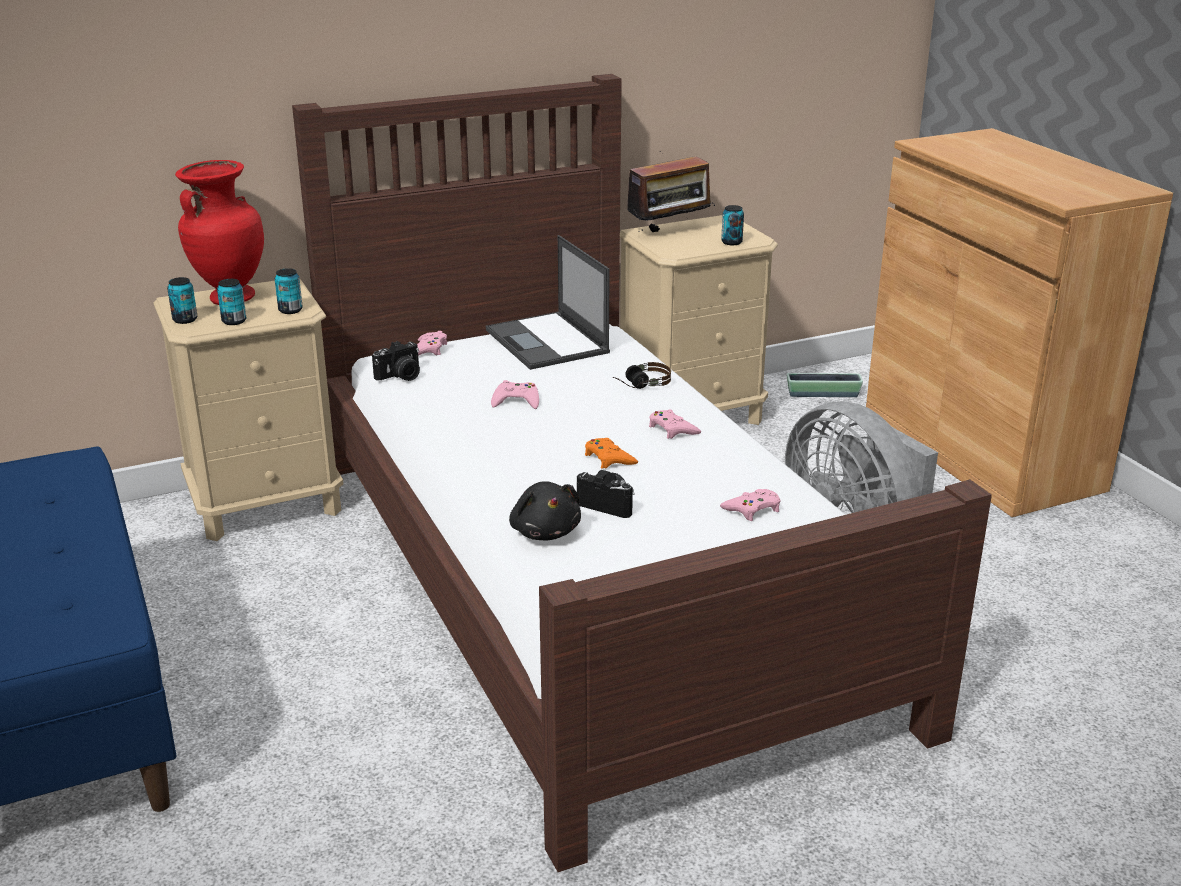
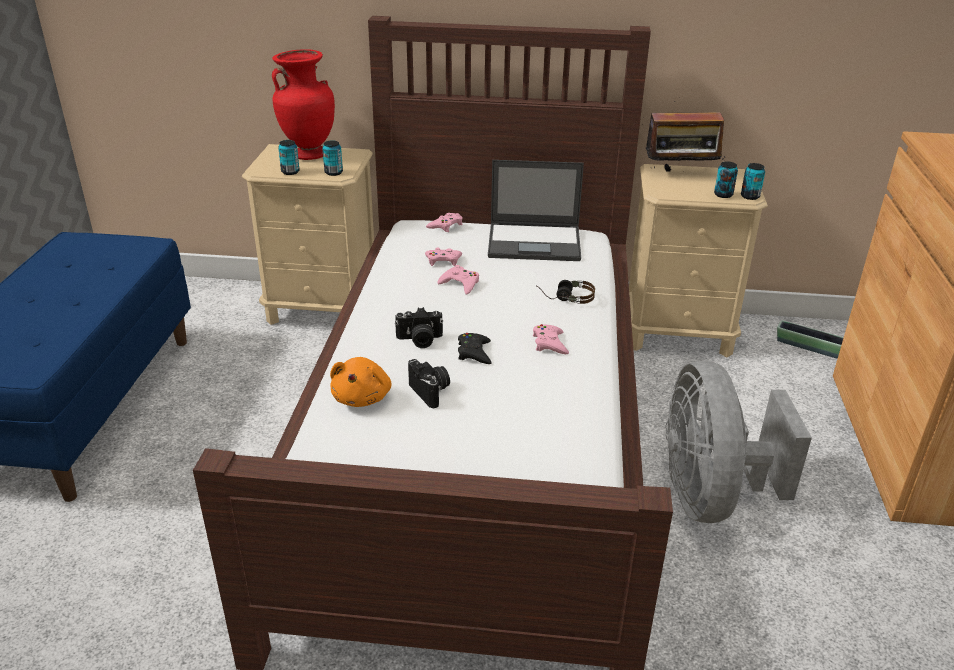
camera: 30 degrees right, 5 degrees up
(185, 320) = (264, 163): can -> can (750, 196)
(400, 376) = (404, 241): camera -> camera (419, 340)
(545, 531) = (362, 397): black plush toy -> orange plush toy
(548, 342) = (535, 242): laptop -> laptop turned 90 degrees counterclockwise
(609, 458) = (474, 352): orange game controller -> black game controller
(752, 509) = (537, 436): pink game controller -> pink game controller (443, 260)

